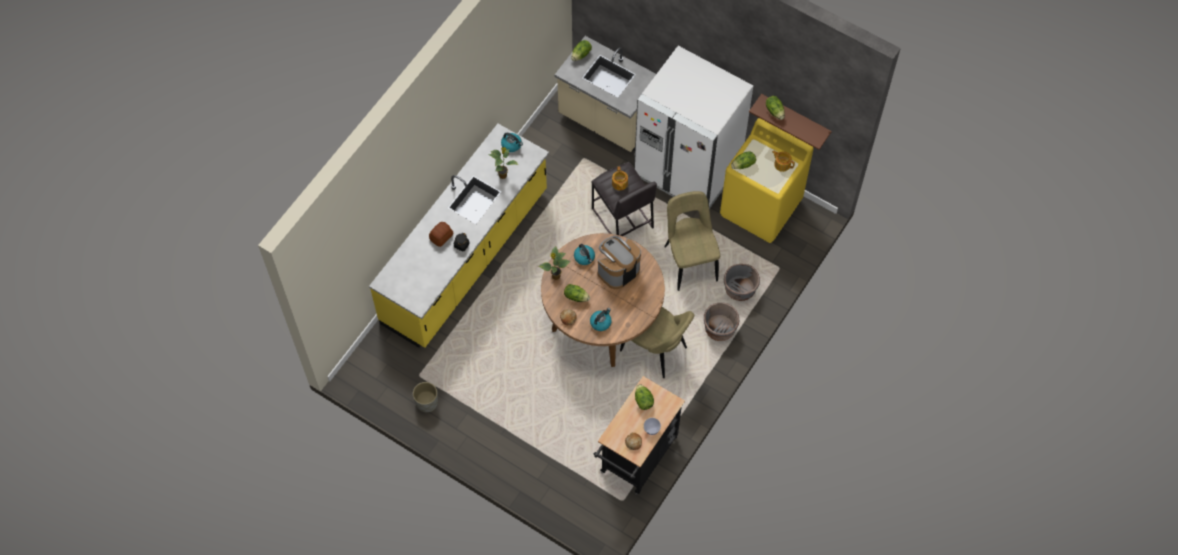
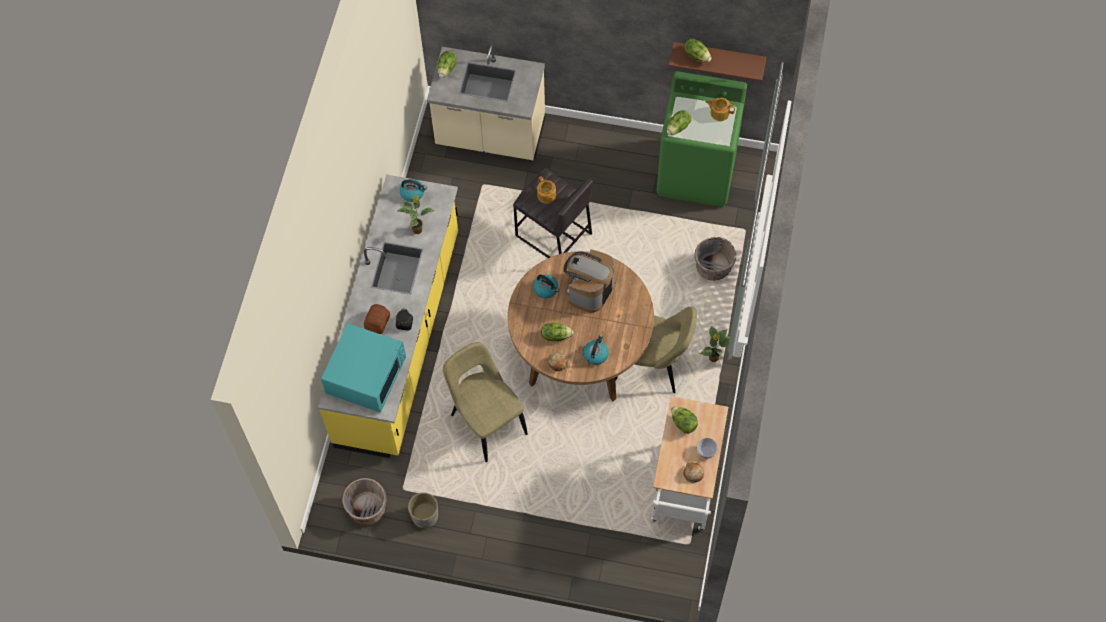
camera: 20 degrees left, 0 degrees up
(415, 274) = (366, 375): none -> turquoise microwave
(555, 276) = (523, 321): potted plant -> potted plant (713, 359)
(636, 459) = (684, 492): black cart -> white cart
(687, 170) = (601, 160): white fridge -> none
(689, 261) = (646, 256): beige chair -> beige chair (486, 421)
(719, 328) = (710, 317): grey planter -> grey planter (367, 509)
(761, 208) = (697, 172): yellow washing machine -> green washing machine

